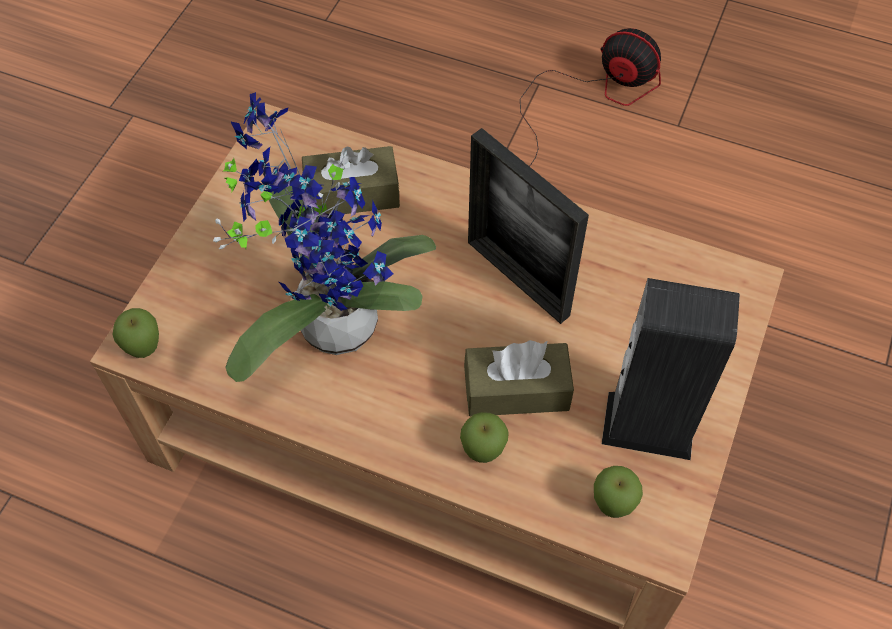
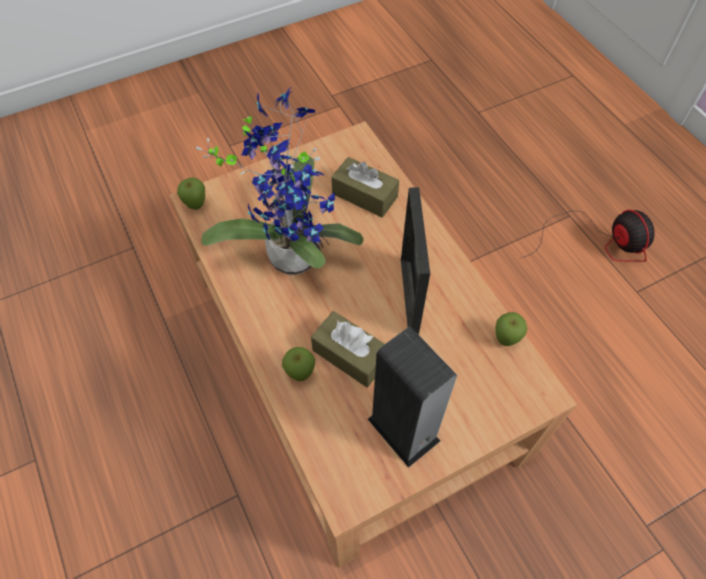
camera: 40 degrees right, 0 degrees up
(612, 506) = (339, 456): apple -> apple (505, 340)

